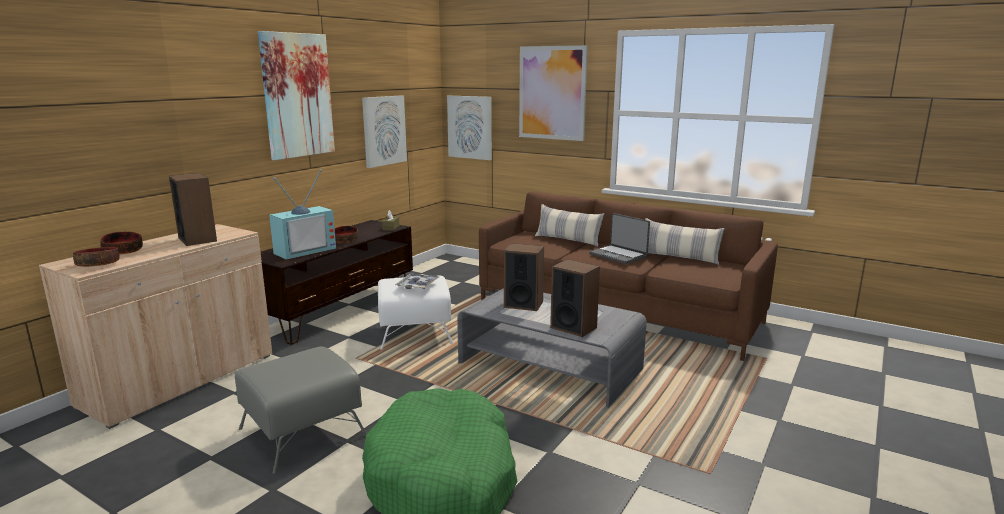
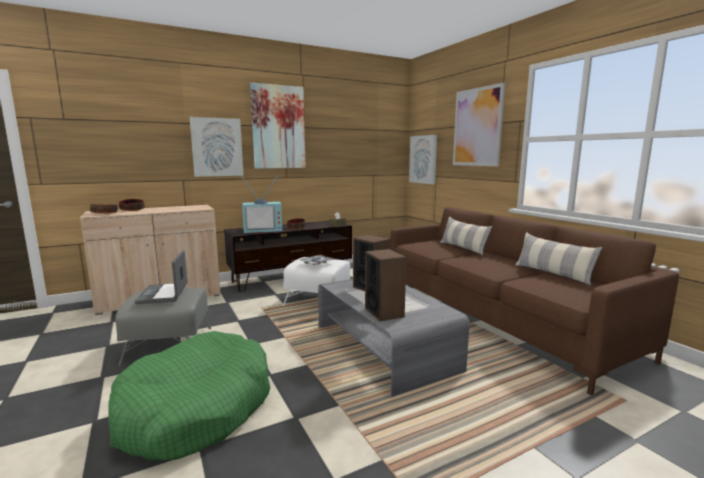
camera: 30 degrees right, 5 degrees down
(197, 239) = (177, 209): speaker -> none
(384, 130) = (351, 158): picture -> picture (217, 147)
(618, 255) = (491, 263): laptop -> laptop (164, 294)

